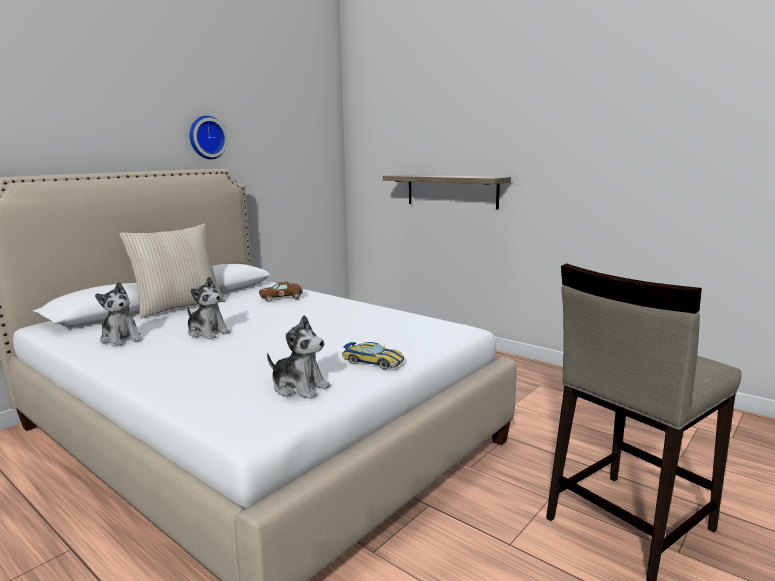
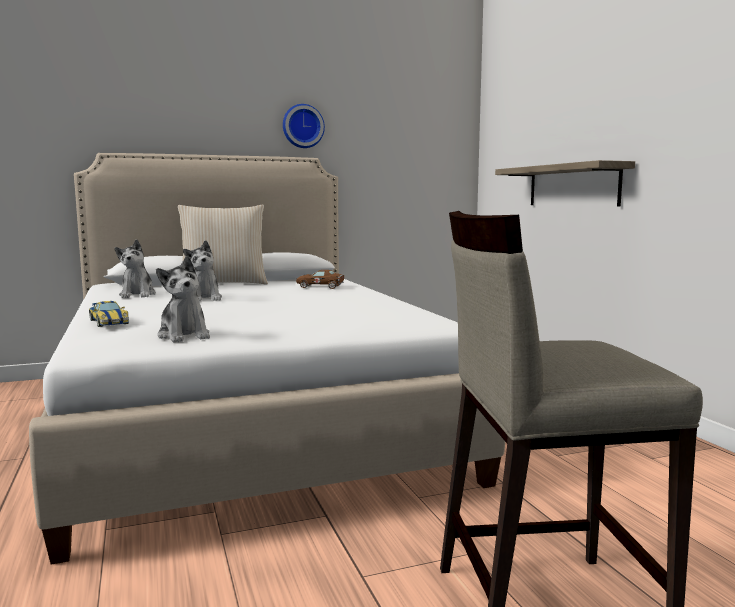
camera: 30 degrees right, 5 degrees down
(373, 362) = (288, 331): toy car -> toy car (108, 322)

